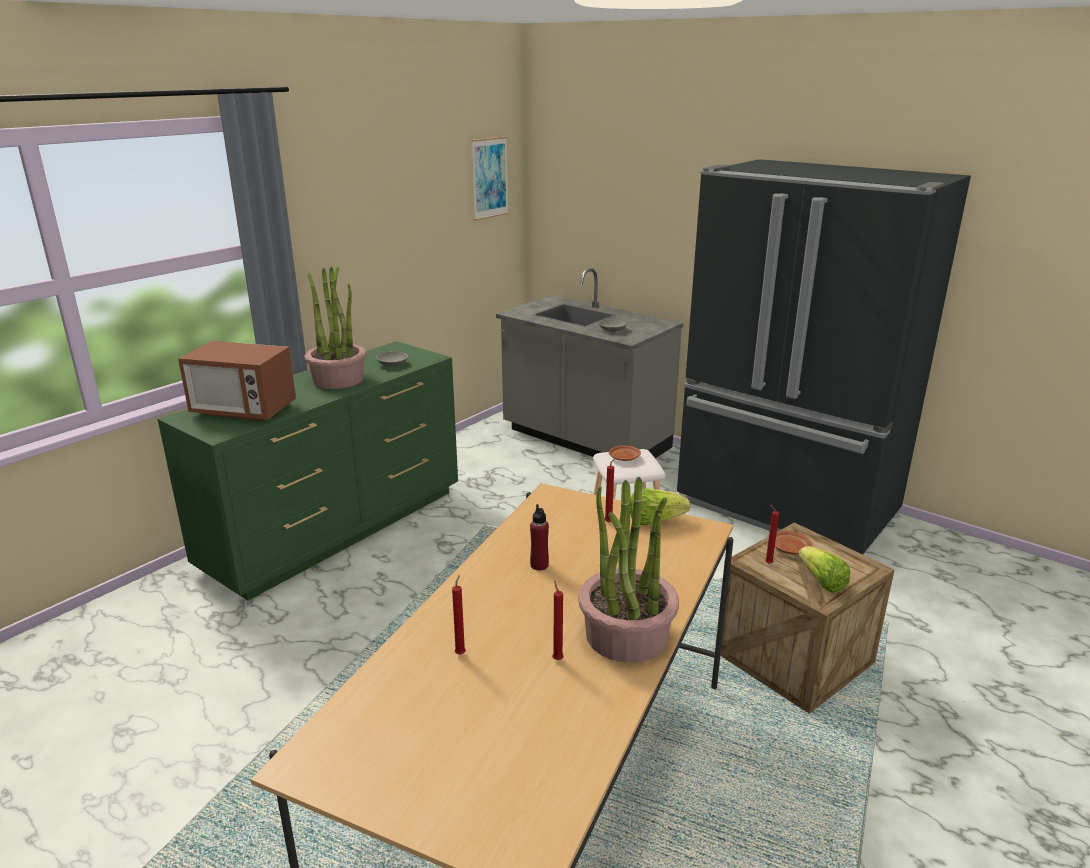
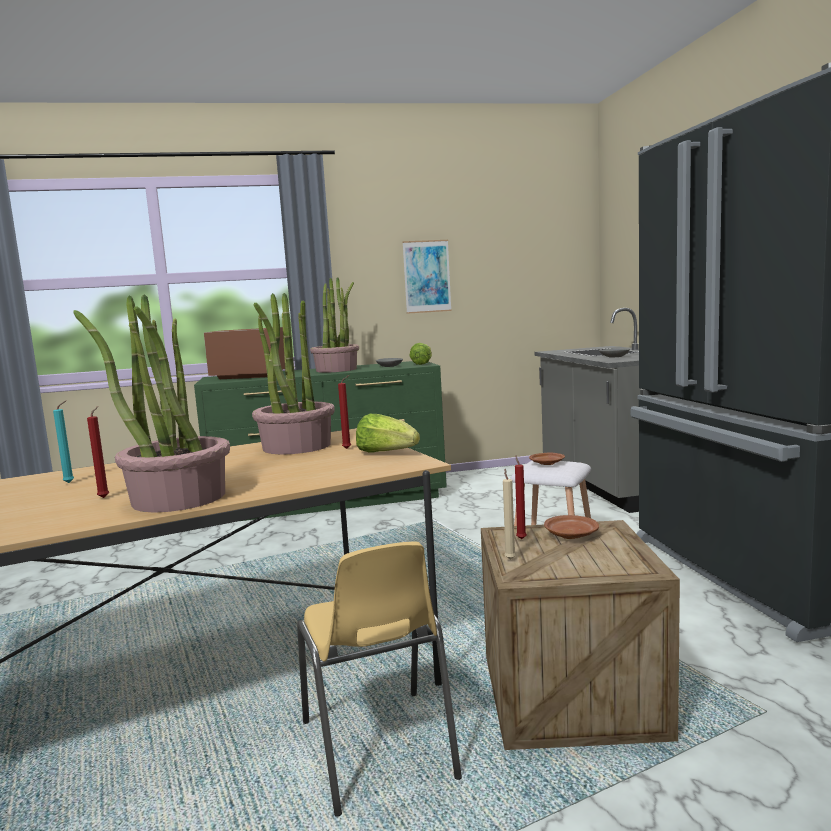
camera: 40 degrees right, 15 degrees down
(243, 410) = (249, 376): microwave -> microwave turned 135 degrees clockwise
(461, 653) = (71, 482): red candle -> turquoise candle
(490, 178) = (552, 236): picture -> picture (427, 276)
(539, 565) = (236, 458): red bottle -> none
(553, 530) = (296, 446): none -> potted plant
(746, 753) = (378, 750): none -> yellow chair
(791, 585) = (510, 558): none -> beige candle
(821, 581) = (553, 564): lettuce -> lettuce (422, 363)

